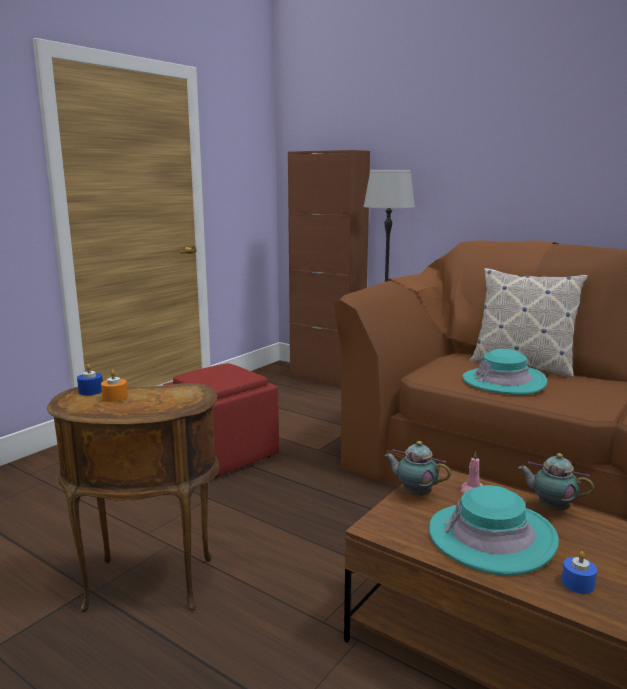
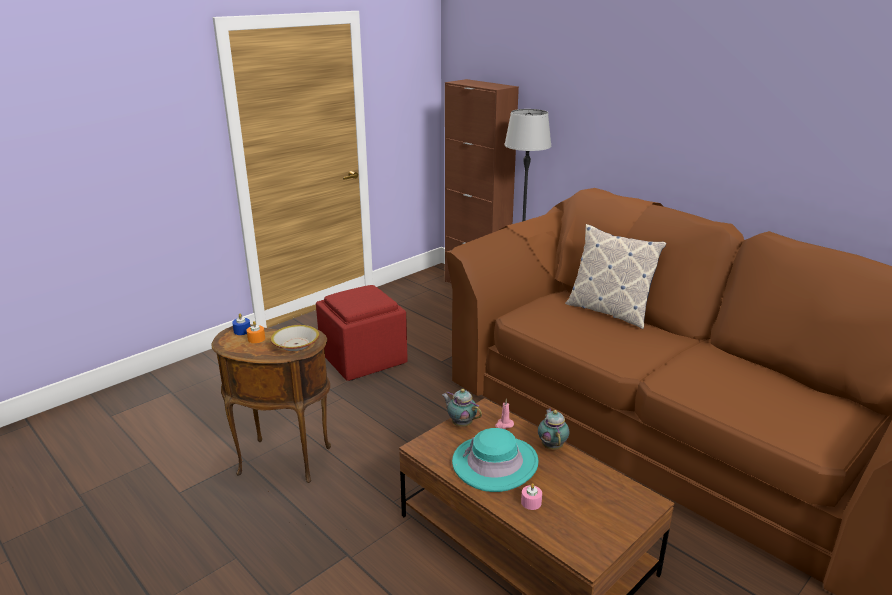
camera: 10 degrees right, 10 degrees up
(176, 399) = (296, 344): none -> bowl
(503, 381) = (577, 330): turquoise hat -> none
(550, 508) = (552, 445): teapot -> teapot turned 45 degrees clockwise
(577, 583) = (531, 502): blue candle -> pink candle

